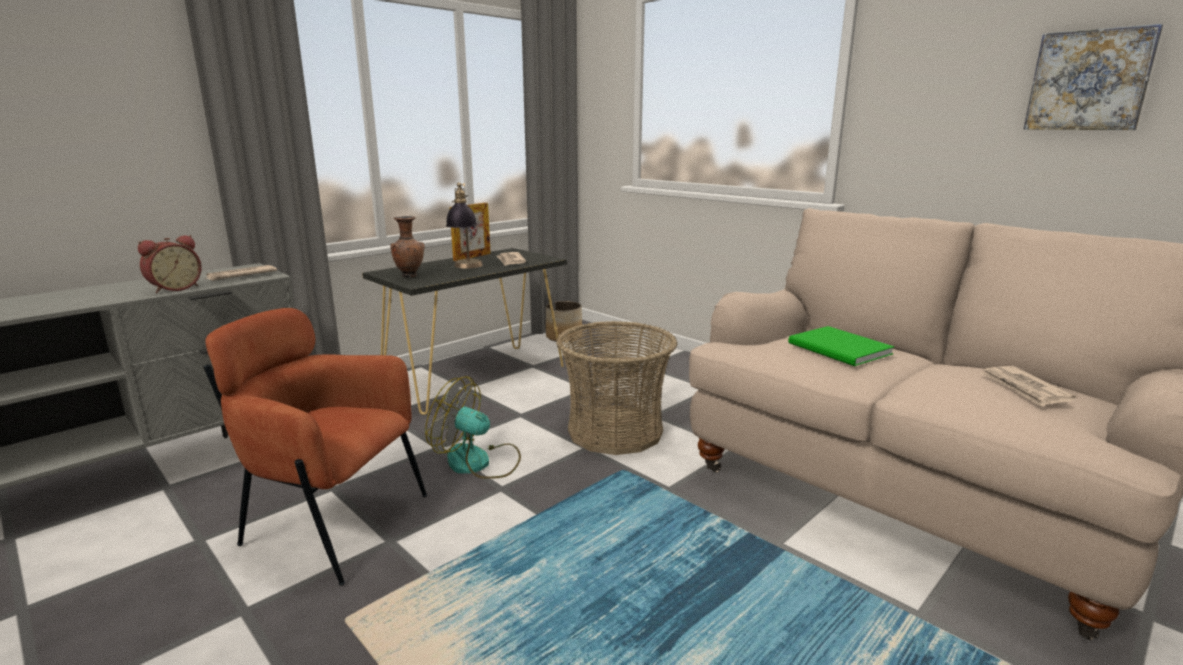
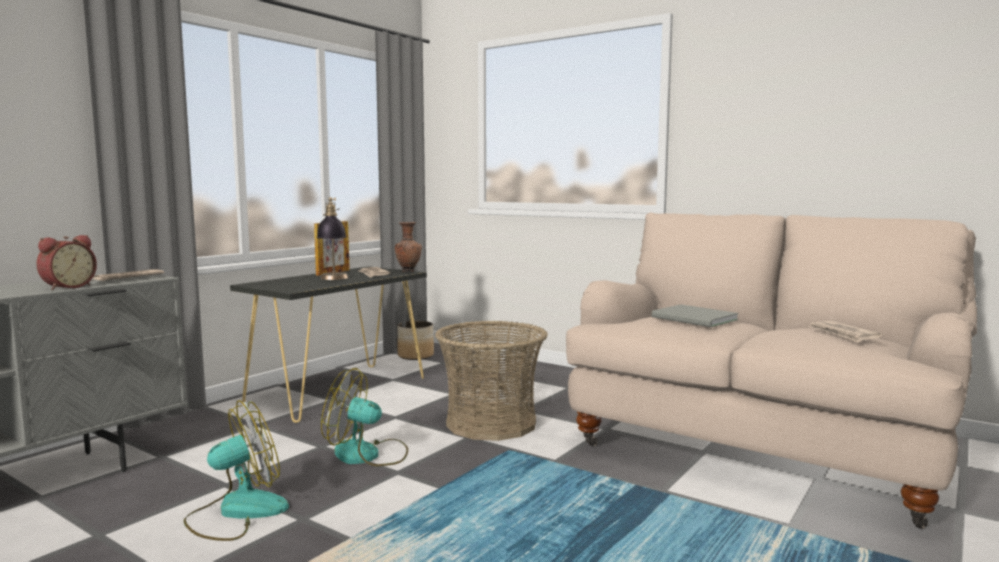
camera: 10 degrees left, 10 degrees down
(332, 525) = (237, 512): brown armchair -> fan
(409, 276) = (281, 285): brown vase -> brown vase (408, 271)
(840, 349) = (695, 319): green book -> grey book
(1089, 81) = (852, 108): picture -> none

